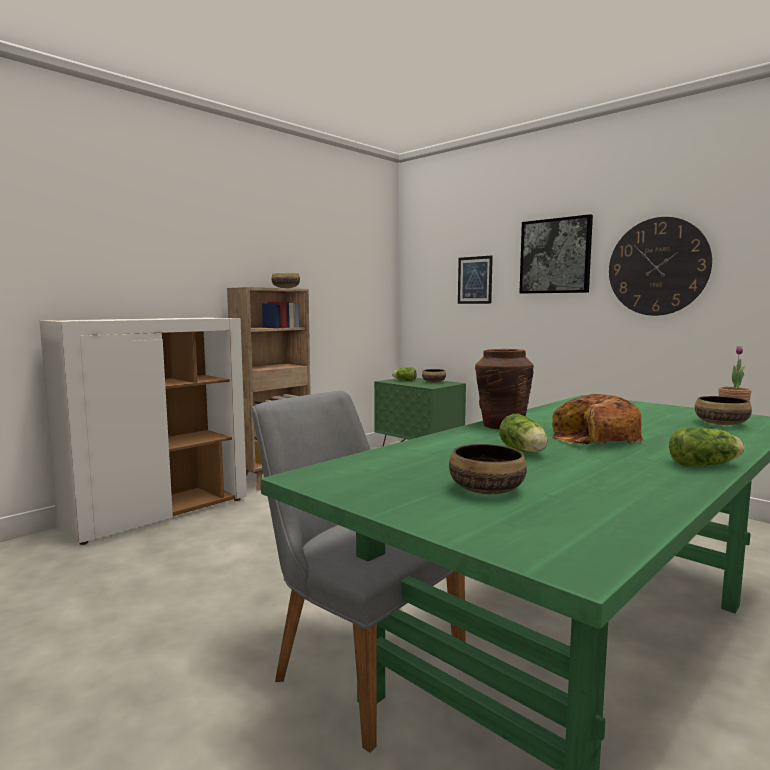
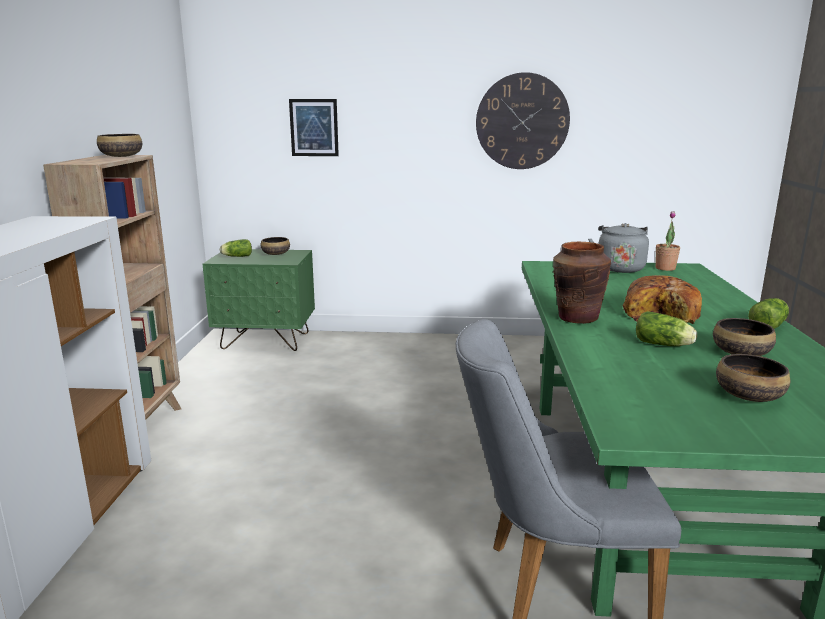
camera: 40 degrees left, 10 degrees up
(555, 256) = (416, 104): picture -> none
(672, 409) = (619, 268): none -> grey kettle
(722, 424) = (678, 278): bowl -> bowl (741, 353)

